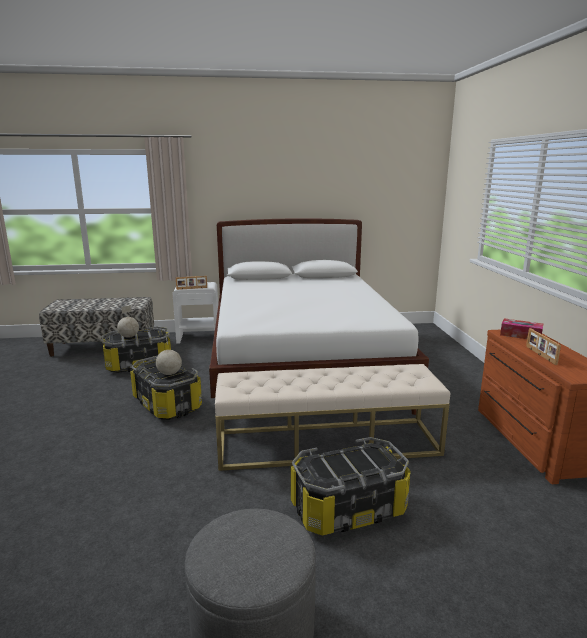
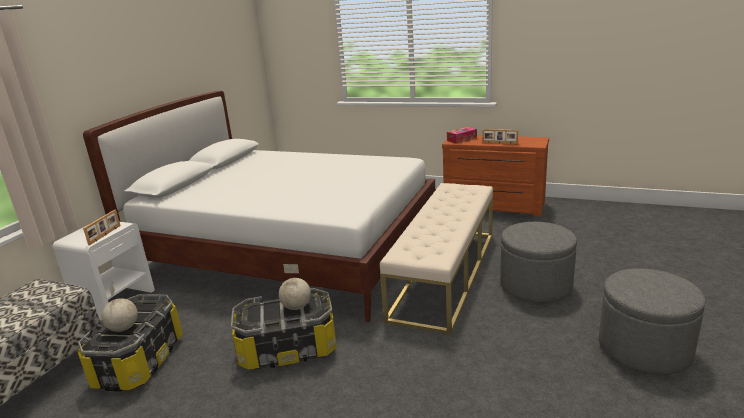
camera: 60 degrees left, 5 degrees up
(348, 509) = (535, 286): storage box -> grey ottoman

